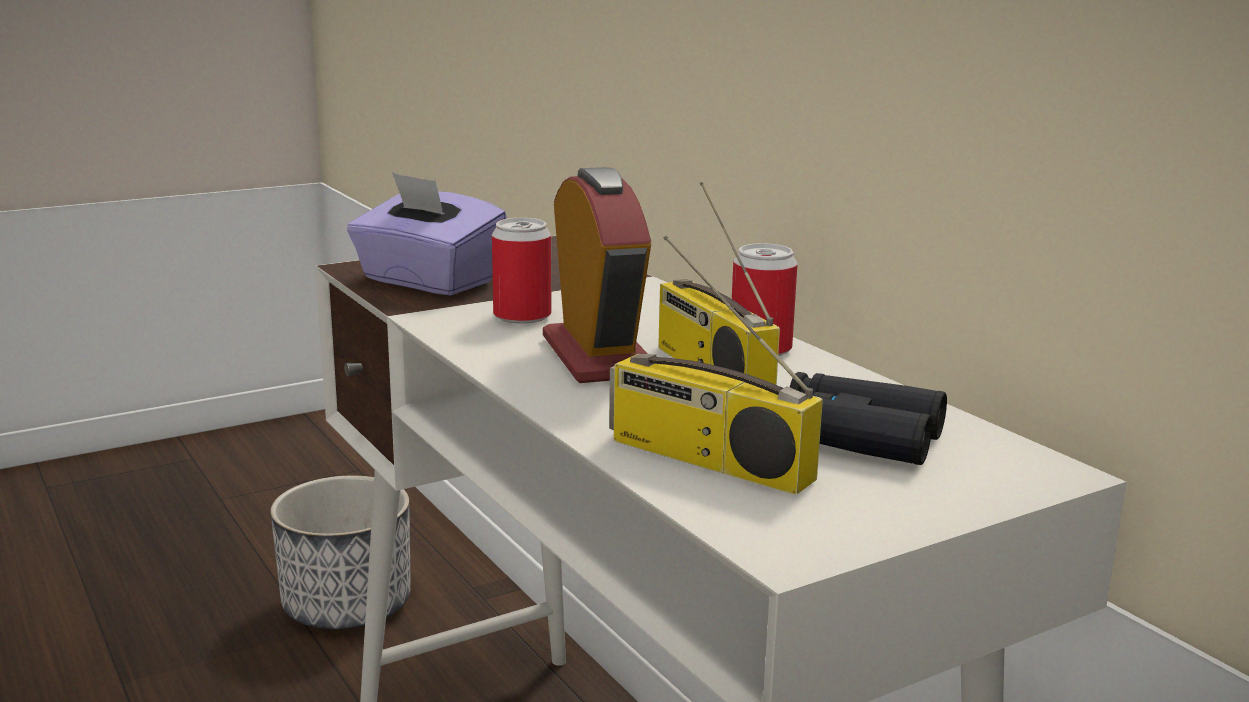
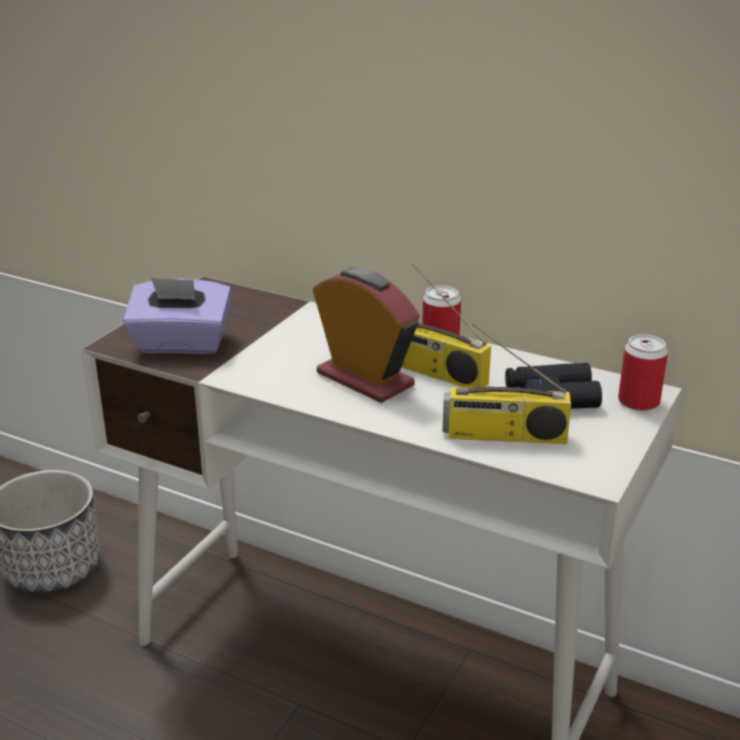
camera: 30 degrees left, 10 degrees up
(522, 316) = (281, 359): can -> can (638, 402)

